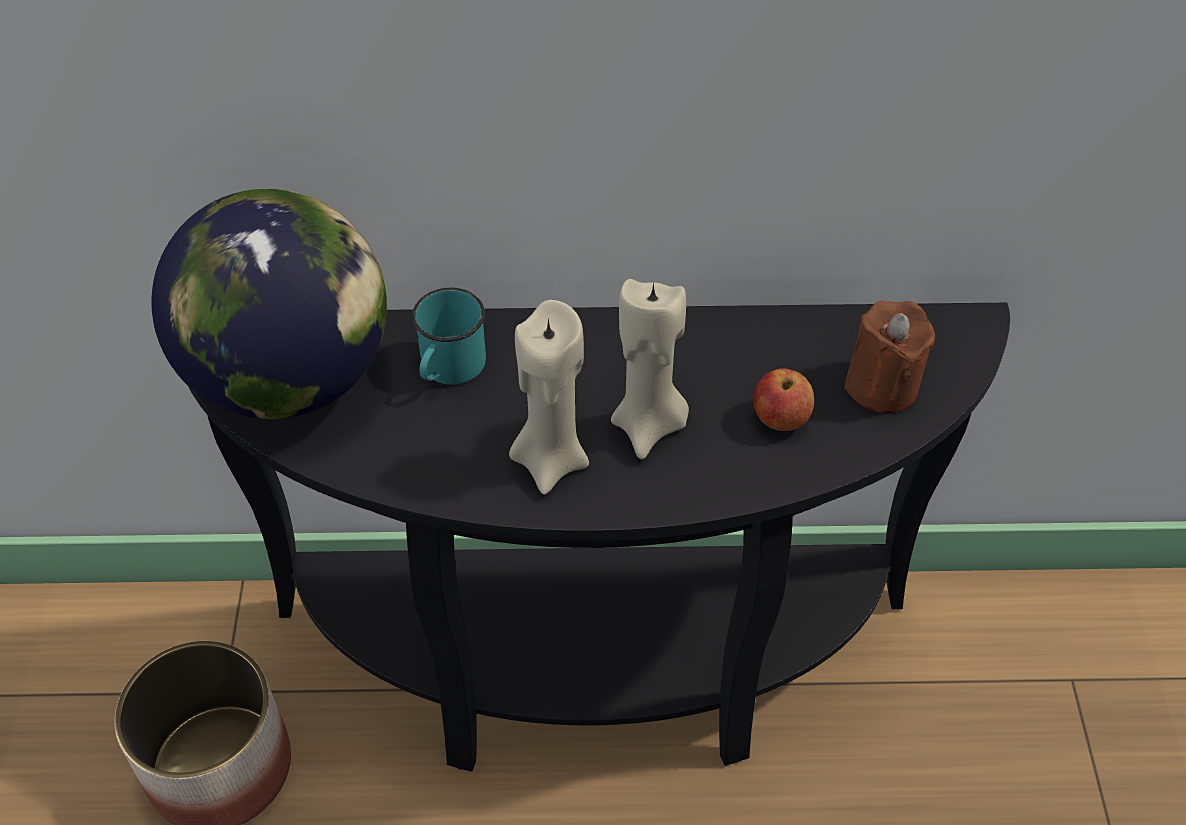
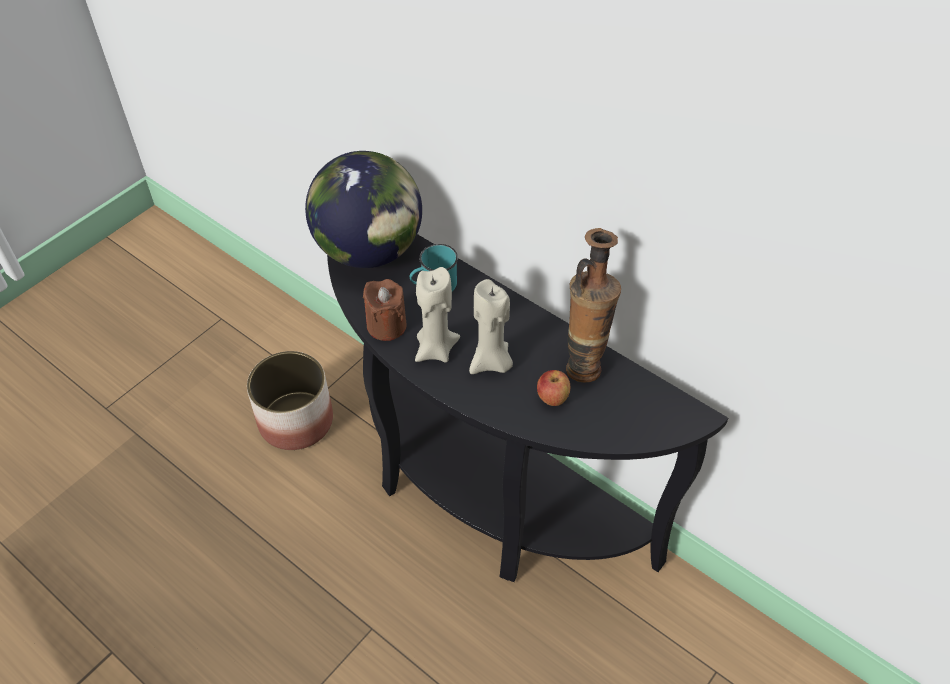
camera: 40 degrees right, 0 degrees up
(769, 345) = (584, 362): none -> vase
(882, 385) = (617, 414): brown candle -> brown candle (386, 325)

